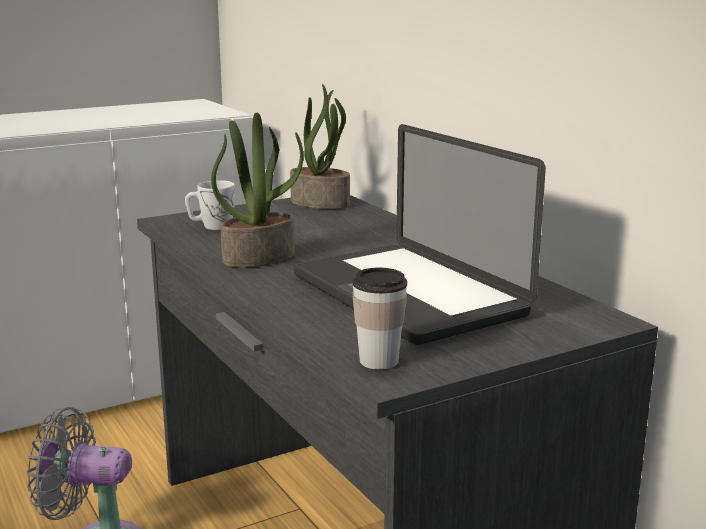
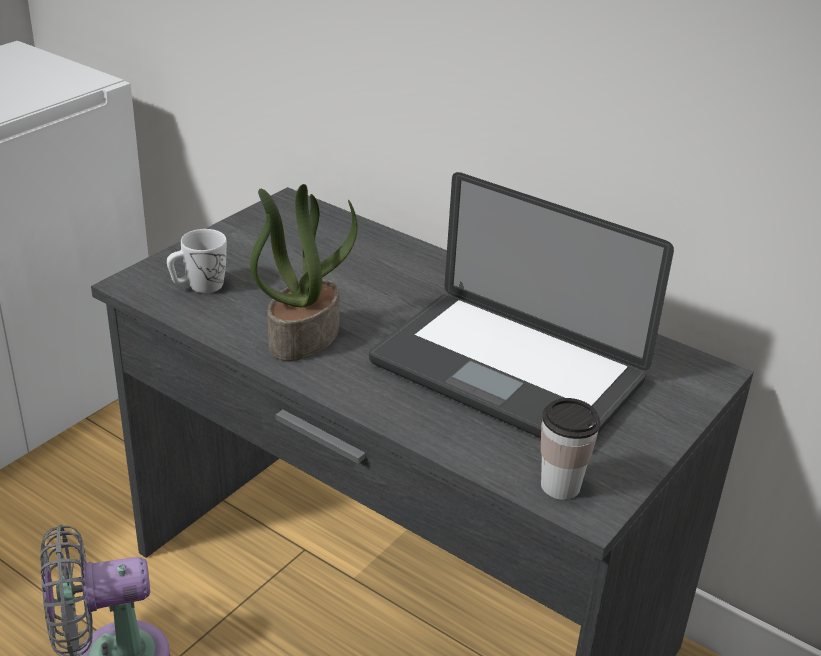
camera: 25 degrees left, 15 degrees up
(321, 203) = (288, 217): potted plant -> none

